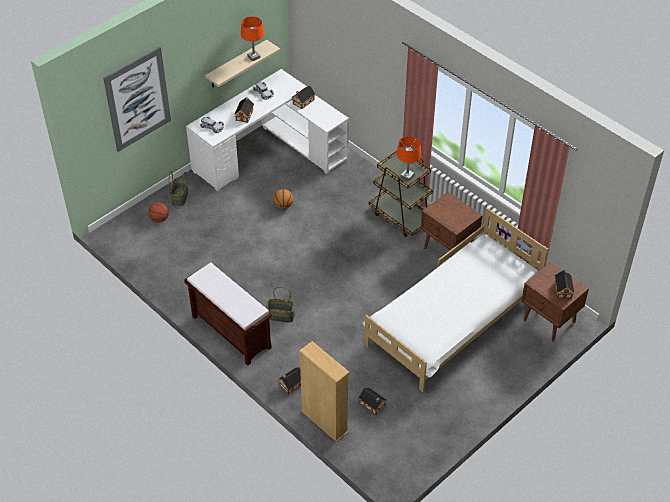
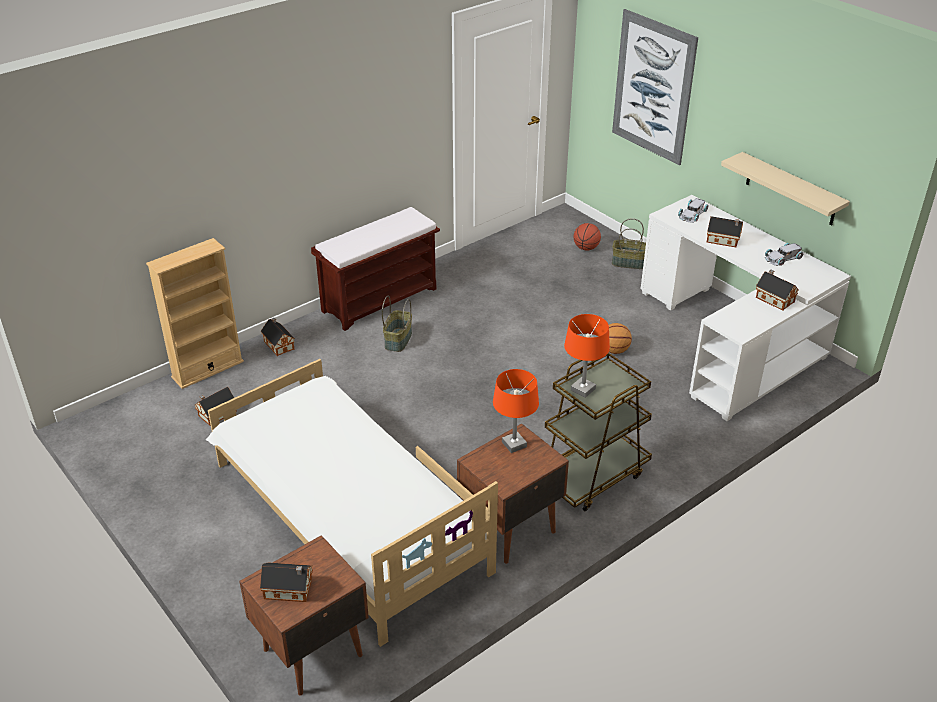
camera: 95 degrees right, 10 degrees down
(253, 57) = (797, 189): orange table lamp -> orange table lamp (514, 444)

